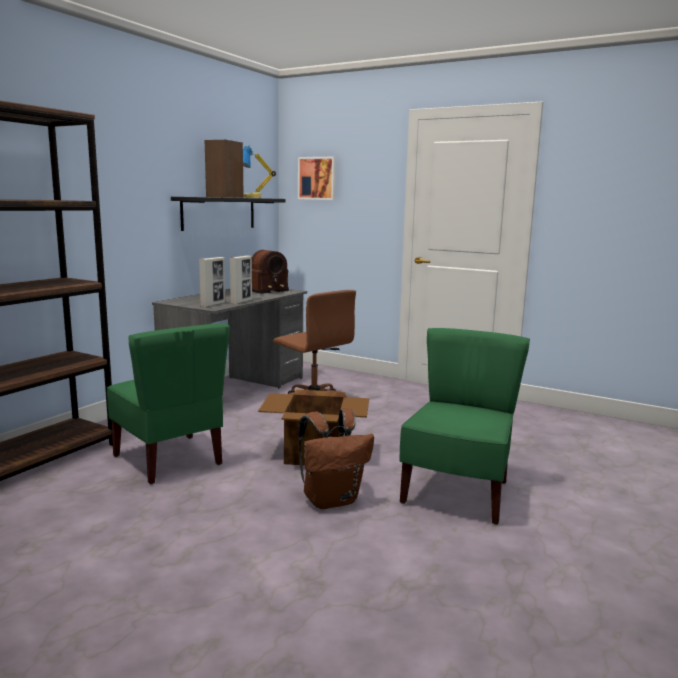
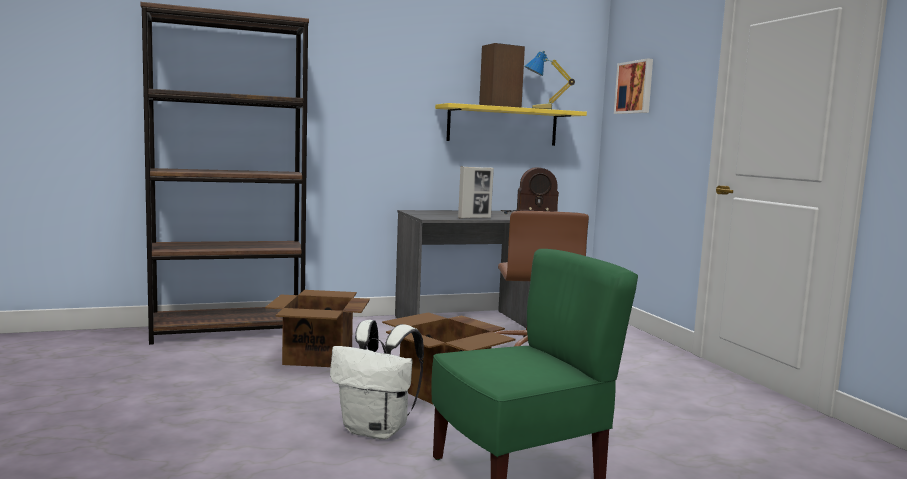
camera: 40 degrees right, 5 degrees down
(170, 460) = (317, 357): green chair -> cardboard box
(213, 305) = (439, 216): picture frame -> none
(219, 213) = (502, 126): black shelf -> yellow shelf
(332, 500) = (377, 430): brown backpack -> white backpack

